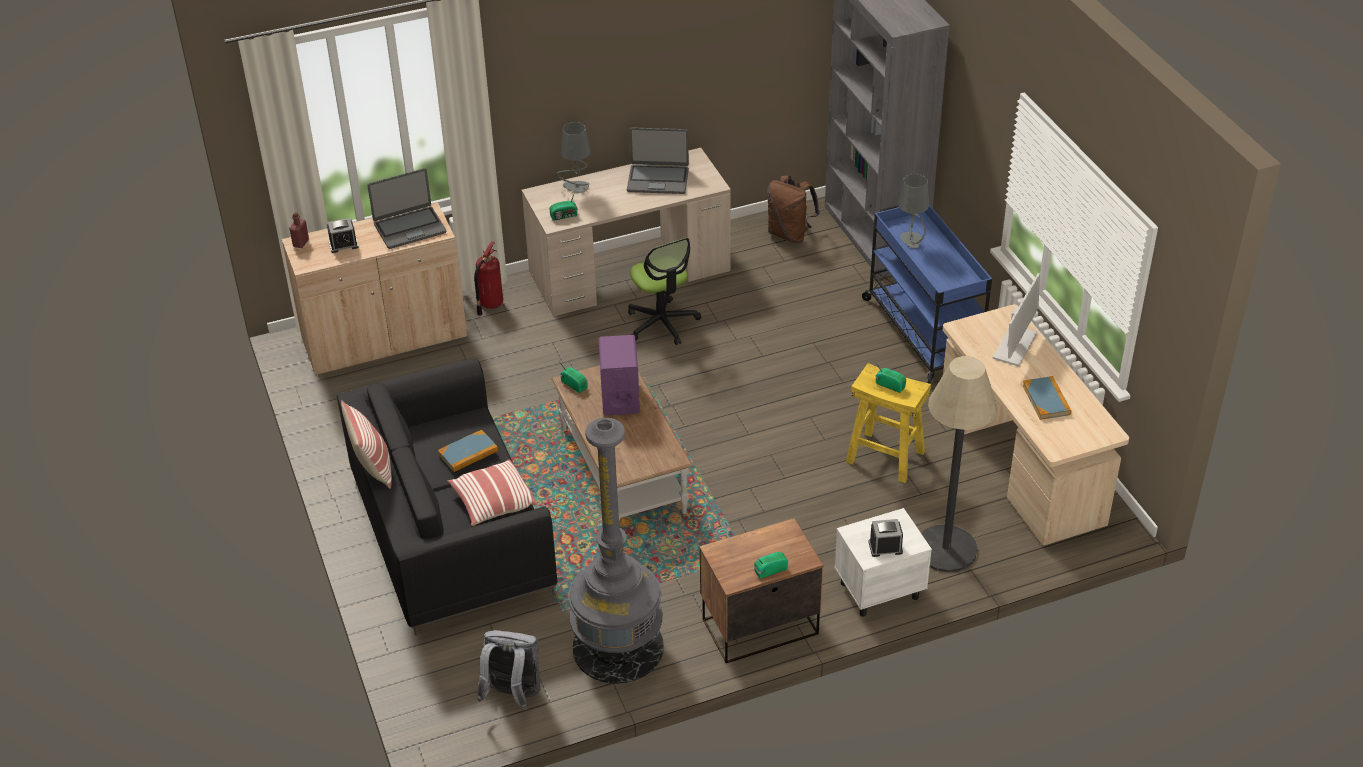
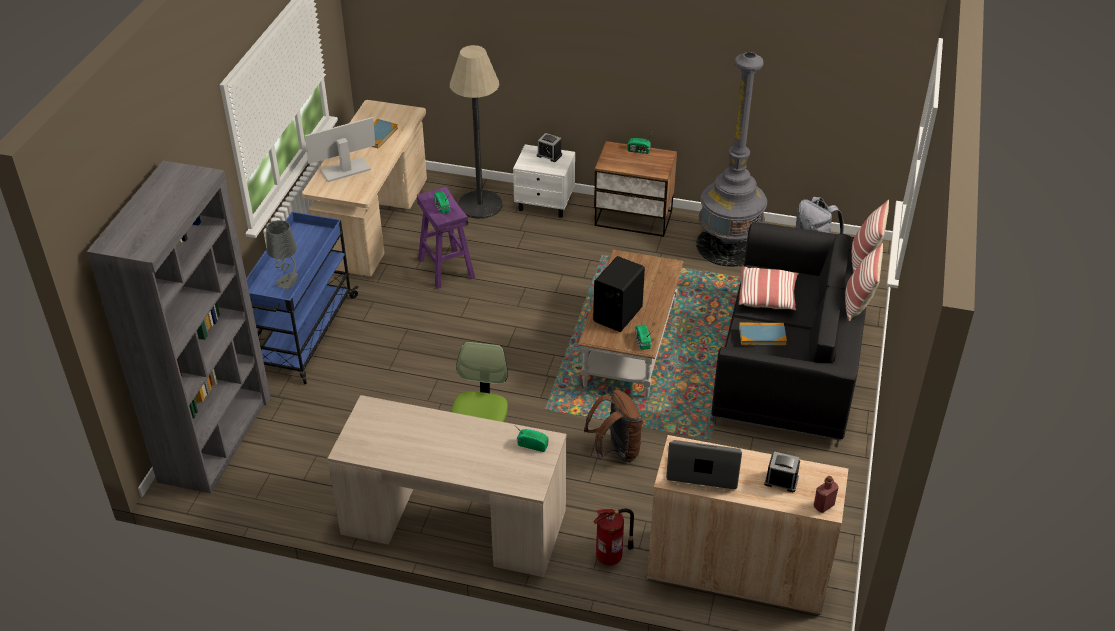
camera: 145 degrees left, 0 degrees up
(395, 526) = (864, 257): none -> pillow
(576, 187) = (490, 473): grey table lamp -> none
(620, 398) = (617, 315): purple speaker -> black speaker
(658, 180) = (408, 440): laptop -> none
(790, 234) = (277, 480): brown backpack -> brown backpack (615, 451)
(884, 457) = (447, 268): yellow stool -> purple stool

